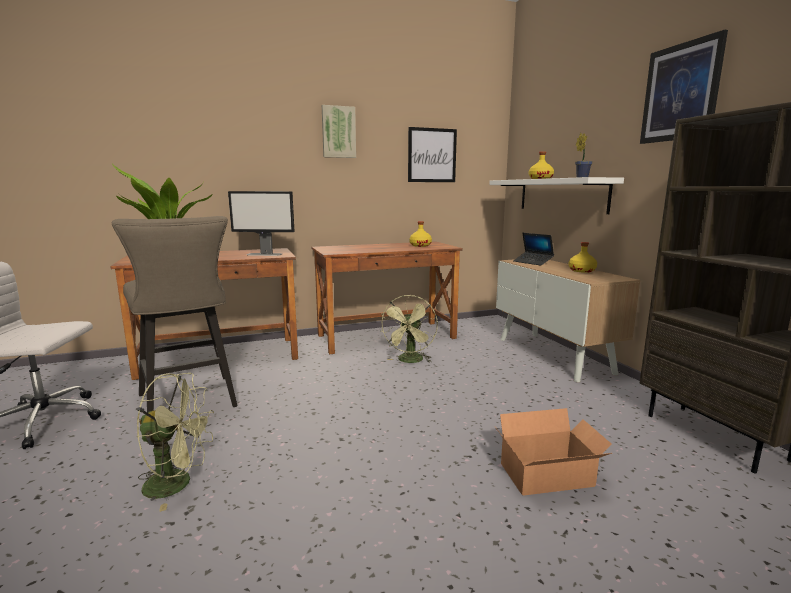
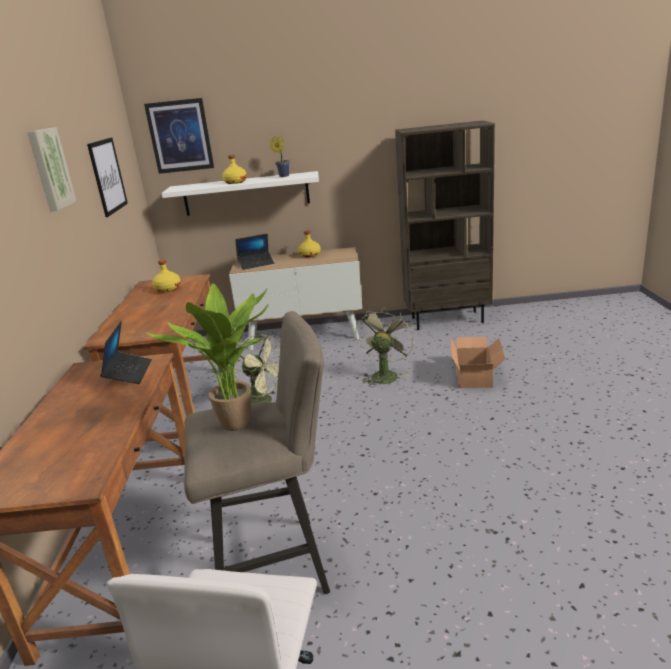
camera: 70 degrees left, 10 degrees up
(178, 484) = (453, 544): green fan -> green fan (385, 374)
(265, 254) = (128, 373): monitor -> laptop
(680, 92) = (354, 105): picture -> picture (180, 136)

